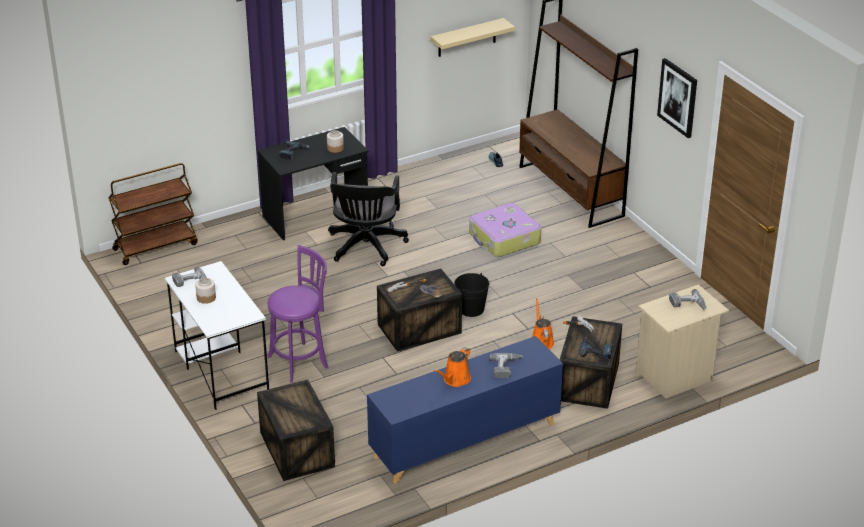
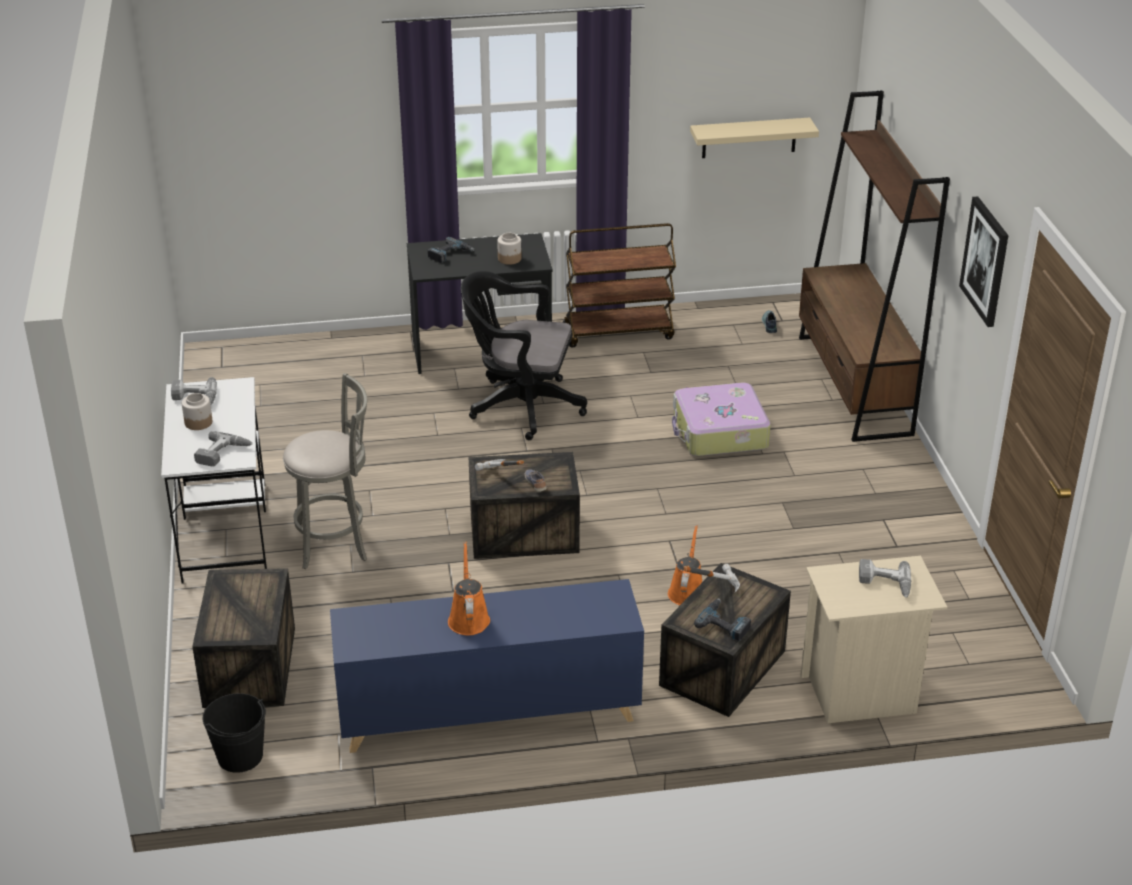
camera: 20 degrees right, 0 degrees up
(156, 246) = (254, 350): brown cart -> brown cart (619, 332)
(301, 361) = (336, 542): purple stool -> grey stool
(366, 248) = (520, 406): black office chair -> black office chair turned 75 degrees clockwise
(455, 380) = (468, 618): orange watering can -> orange watering can turned 120 degrees clockwise
(471, 309) = (613, 521): black bucket -> black bucket (240, 756)
(507, 368) = (555, 617): power drill -> power drill (223, 454)

